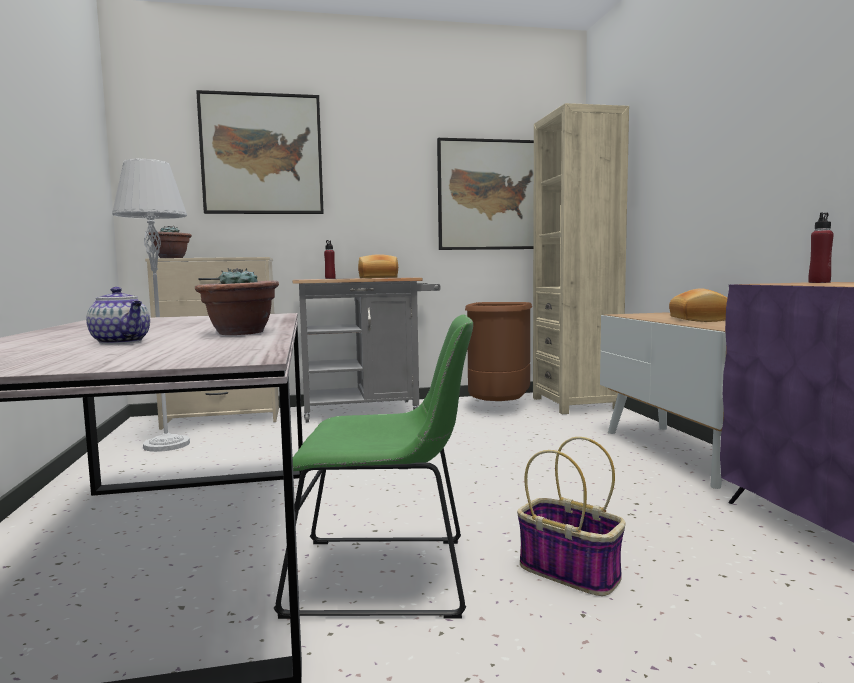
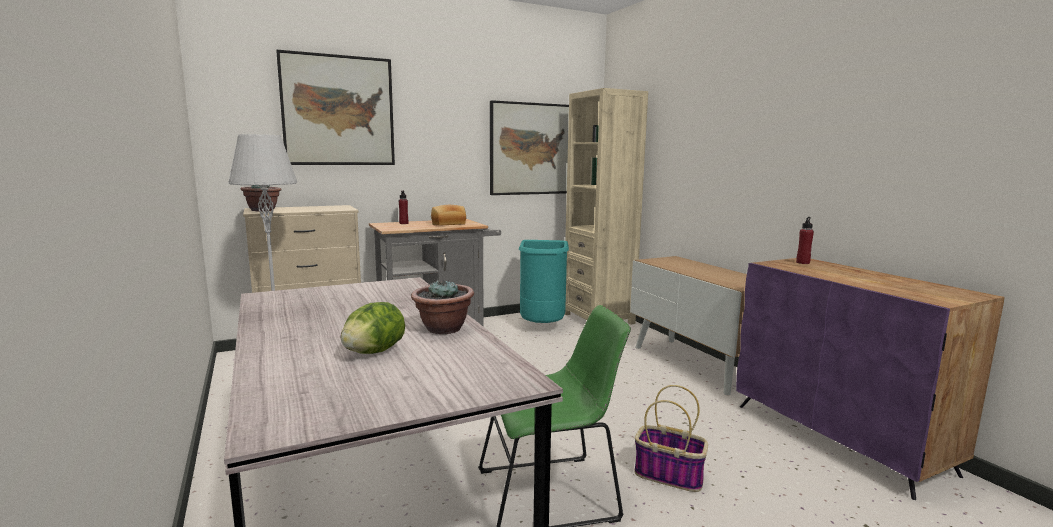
camera: 15 degrees left, 5 degrees up
(122, 342) = (374, 352): teapot -> lettuce
(498, 408) = (542, 326): brown trash can -> turquoise trash can
(697, 319) = (708, 271): bread -> none

